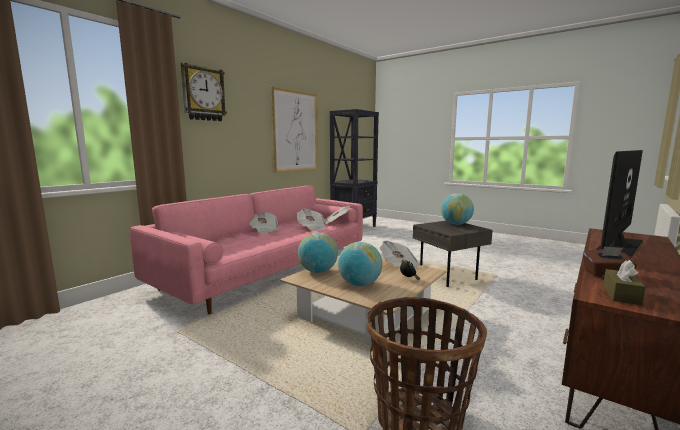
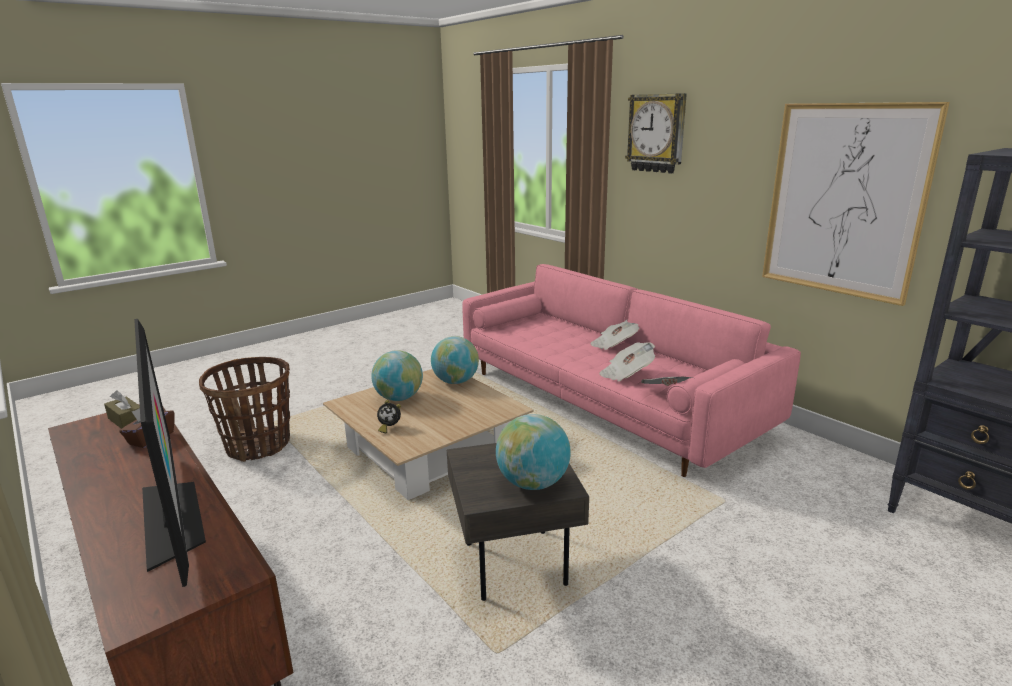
camera: 105 degrees right, 10 degrees up
(399, 267) = (435, 431): newspaper -> none

